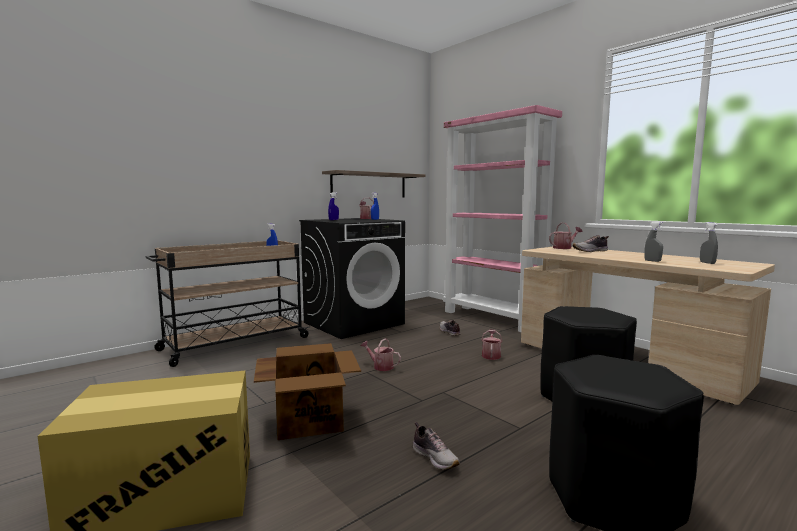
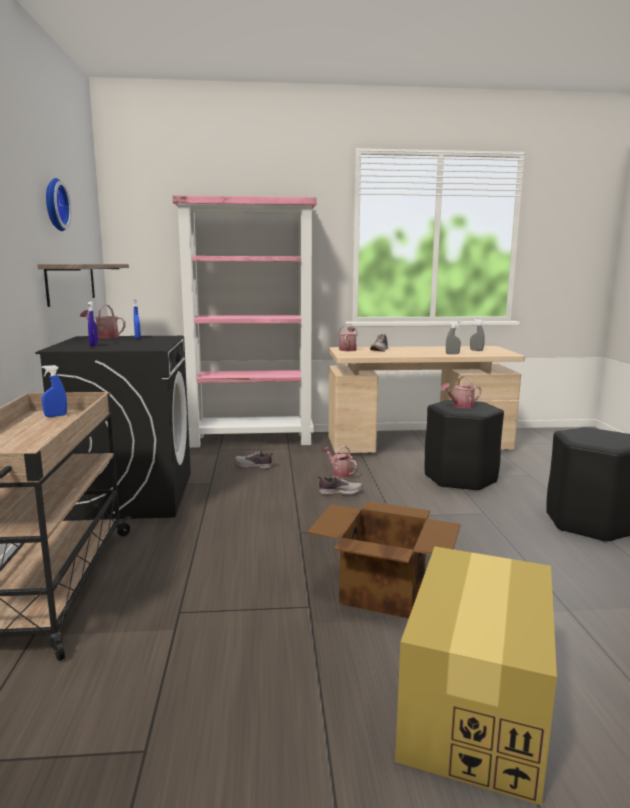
camera: 55 degrees left, 5 degrees up
(353, 137) = (53, 204): none -> wall clock
(380, 366) = (295, 522): watering can -> watering can (460, 406)
(435, 458) = (503, 556): shoe -> shoe (339, 492)

